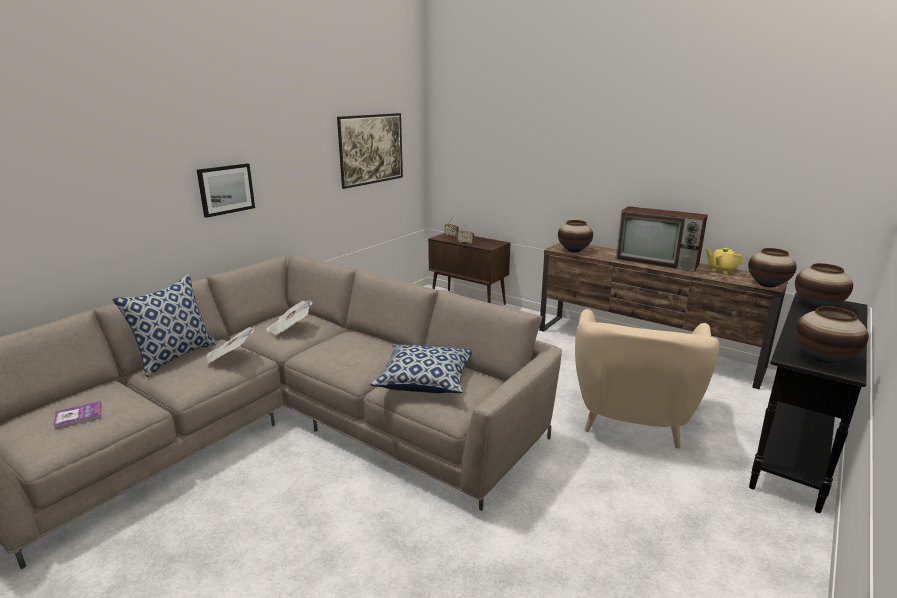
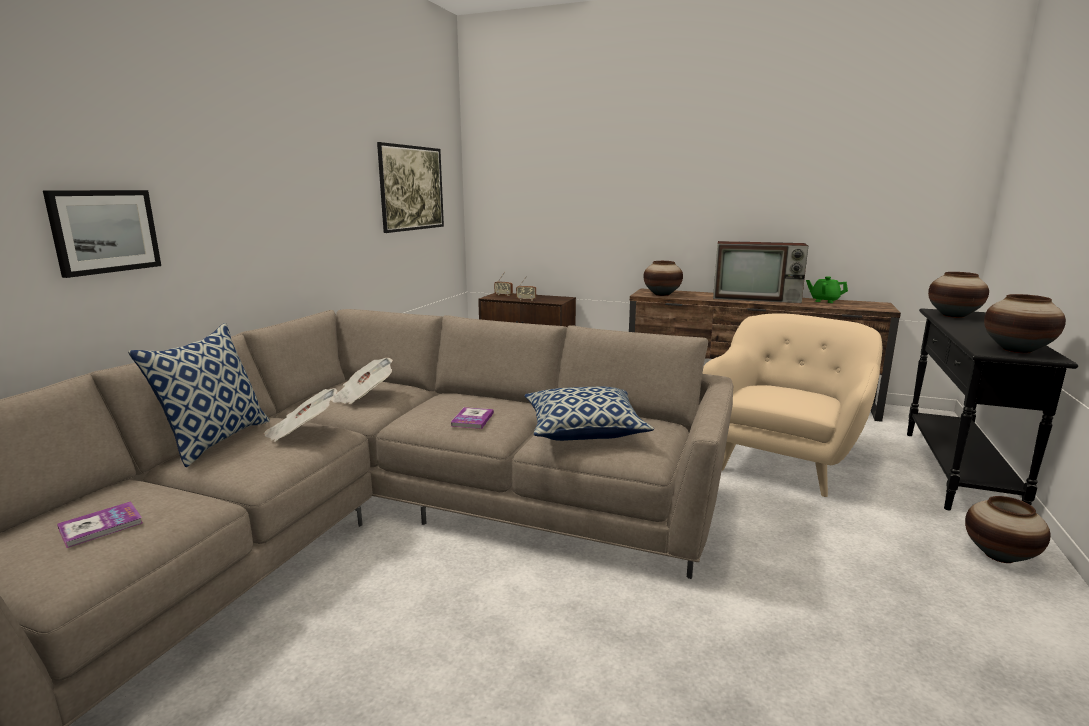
camera: 15 degrees left, 5 degrees down
(226, 189) = (256, 218): picture -> picture (104, 231)
(350, 360) = (472, 419): none -> book
(631, 418) = (783, 462): beige armchair -> beige armchair turned 150 degrees counterclockwise
(721, 270) = (824, 301): yellow teapot -> green teapot
(767, 285) = (880, 308): vase -> vase (999, 556)

